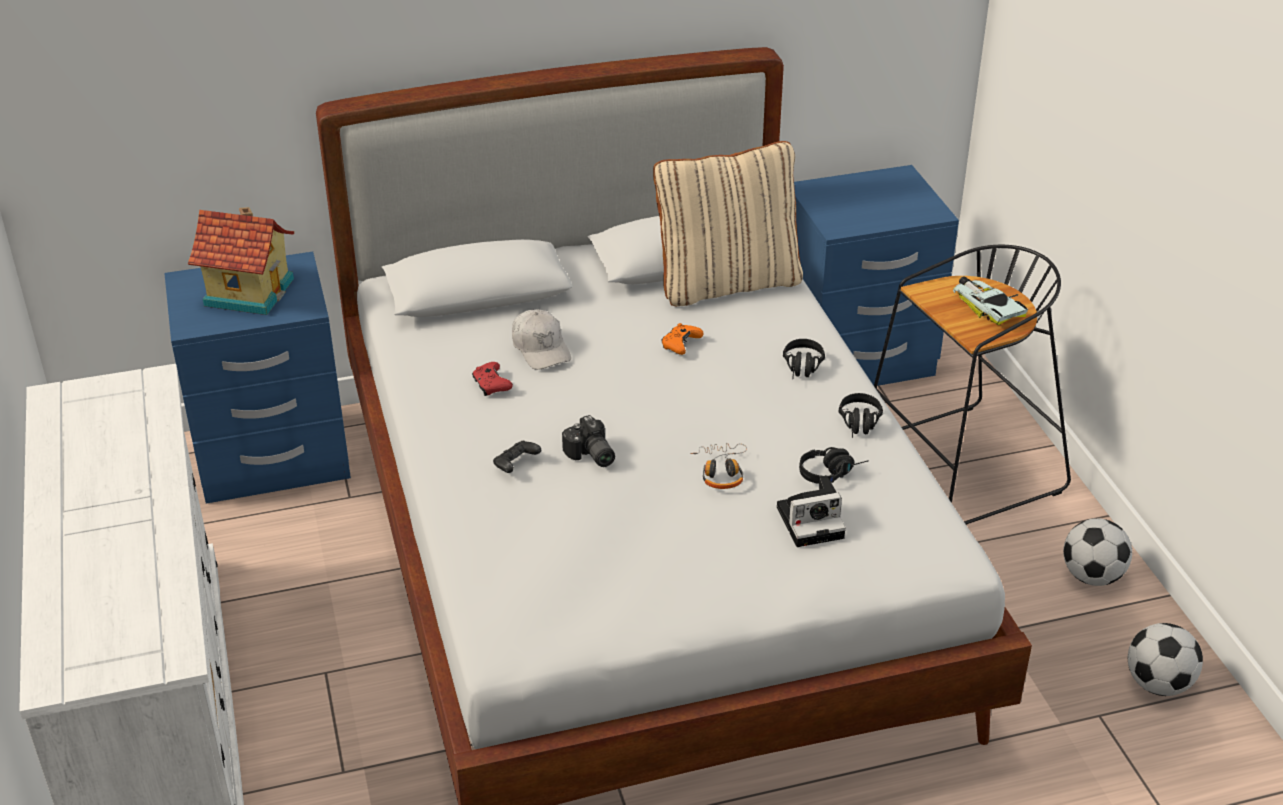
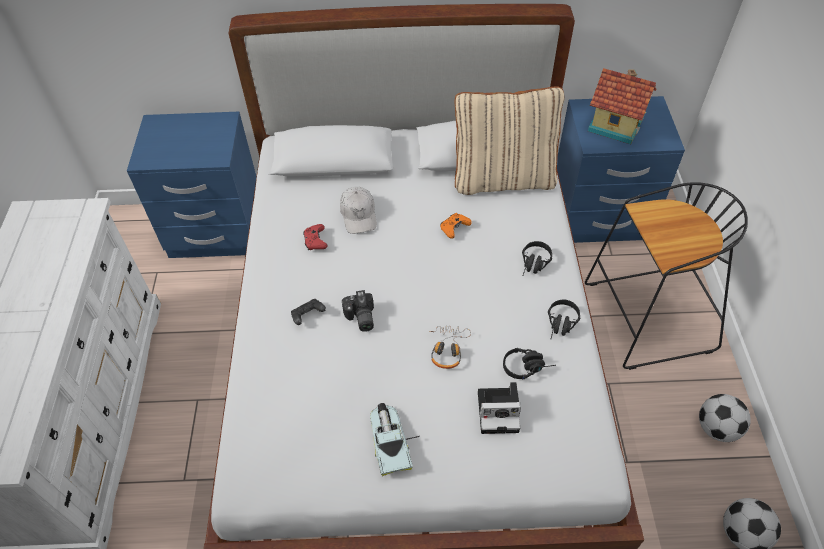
camera: 15 degrees right, 15 degrees up
(250, 291) = (188, 137): toy house -> toy house (615, 123)
(987, 305) = (686, 231): toy car -> toy car (390, 440)

